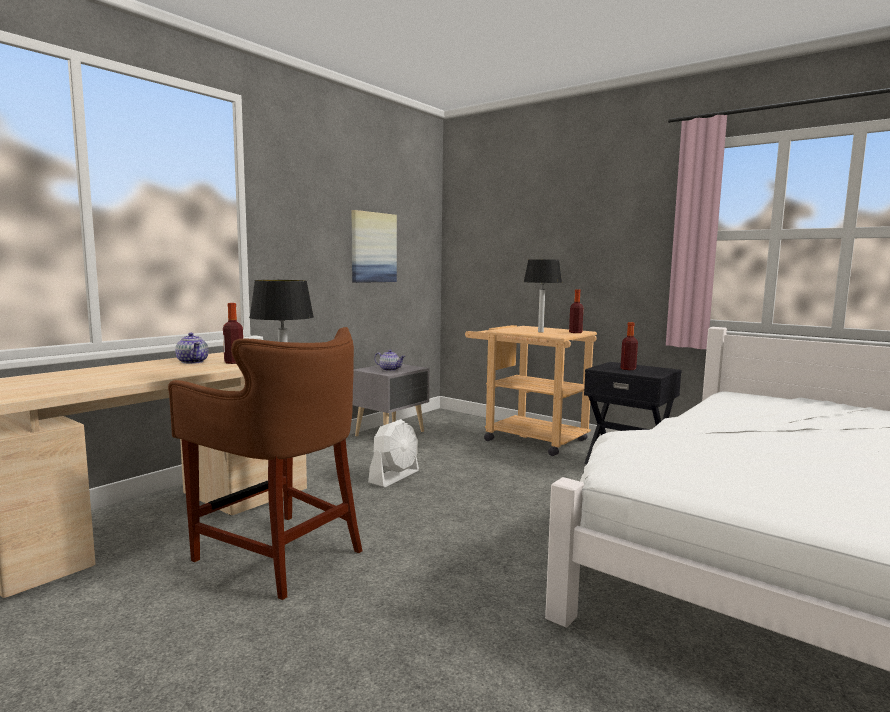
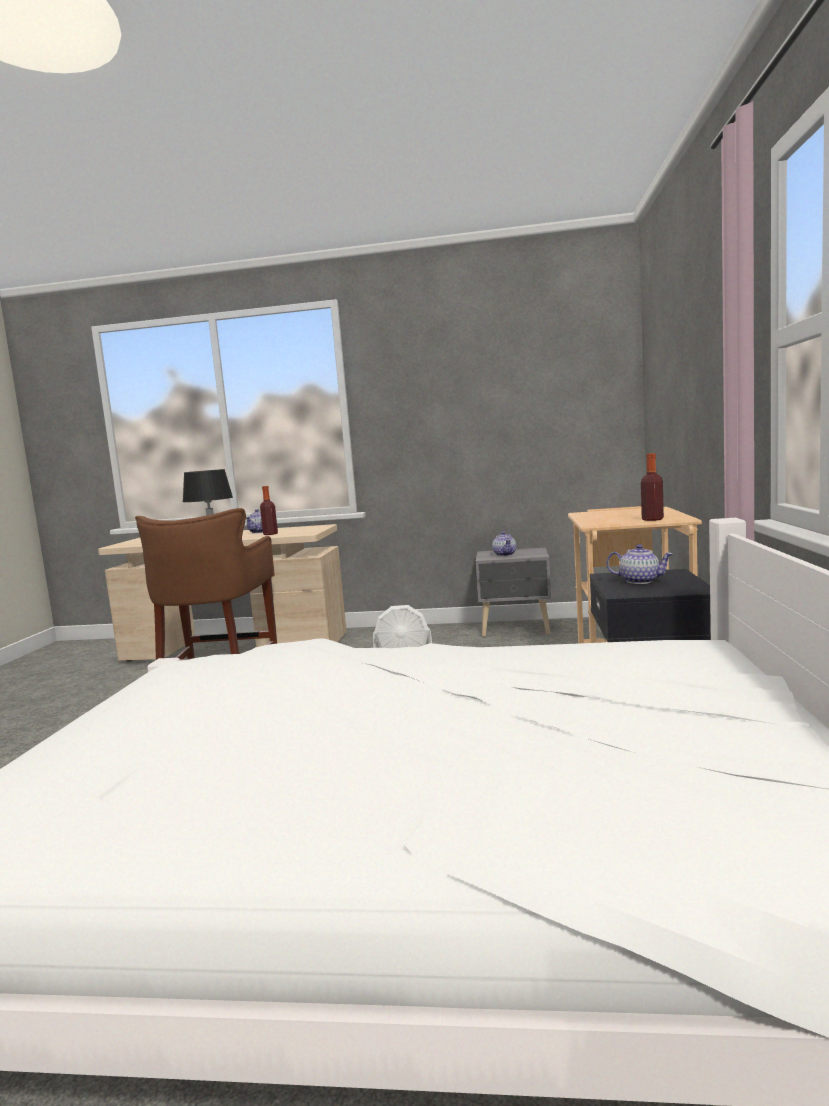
camera: 60 degrees right, 0 degrees up
(373, 247) = (510, 414): picture -> none
(540, 332) = (613, 517): table lamp -> none
(628, 369) = (640, 581): bottle -> teapot

